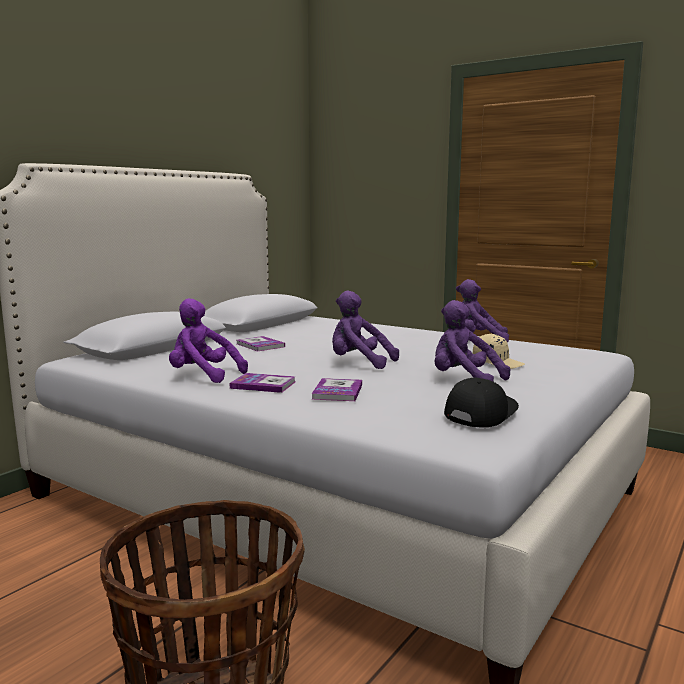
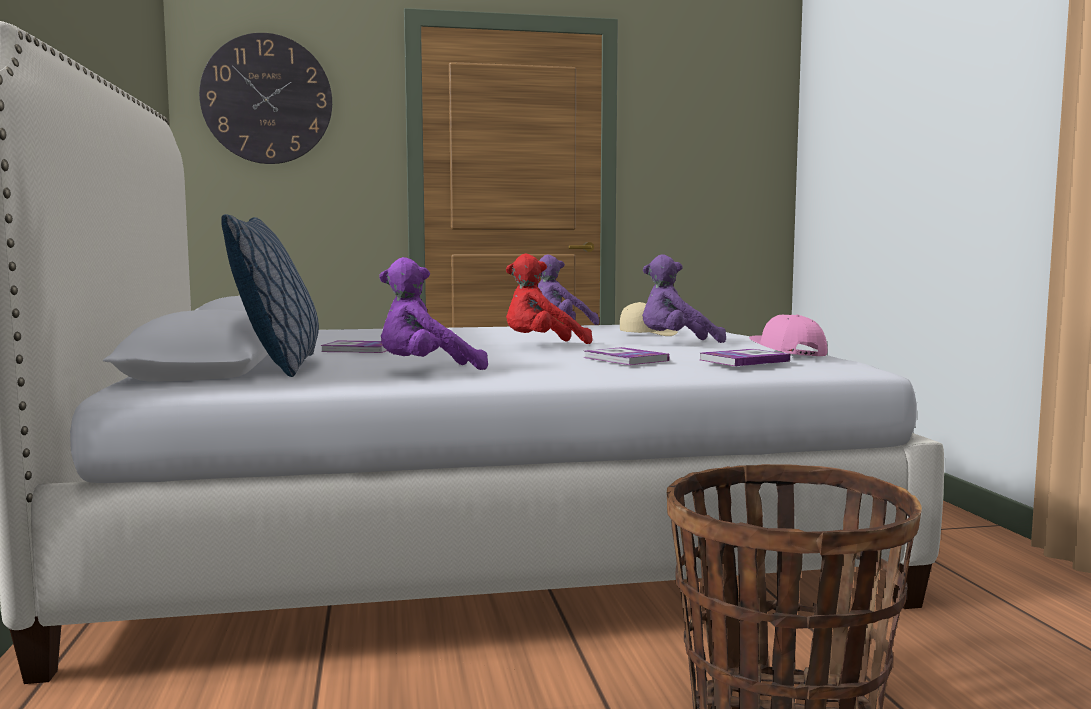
camera: 45 degrees left, 5 degrees down
(168, 354) = (278, 367): none -> pillow
(263, 385) = (531, 366): book -> book (743, 360)
(359, 363) = (542, 345): purple plush toy -> red plush toy
(360, 147) = (267, 99): none -> wall clock
(479, 413) = (786, 351): black cap -> pink cap

